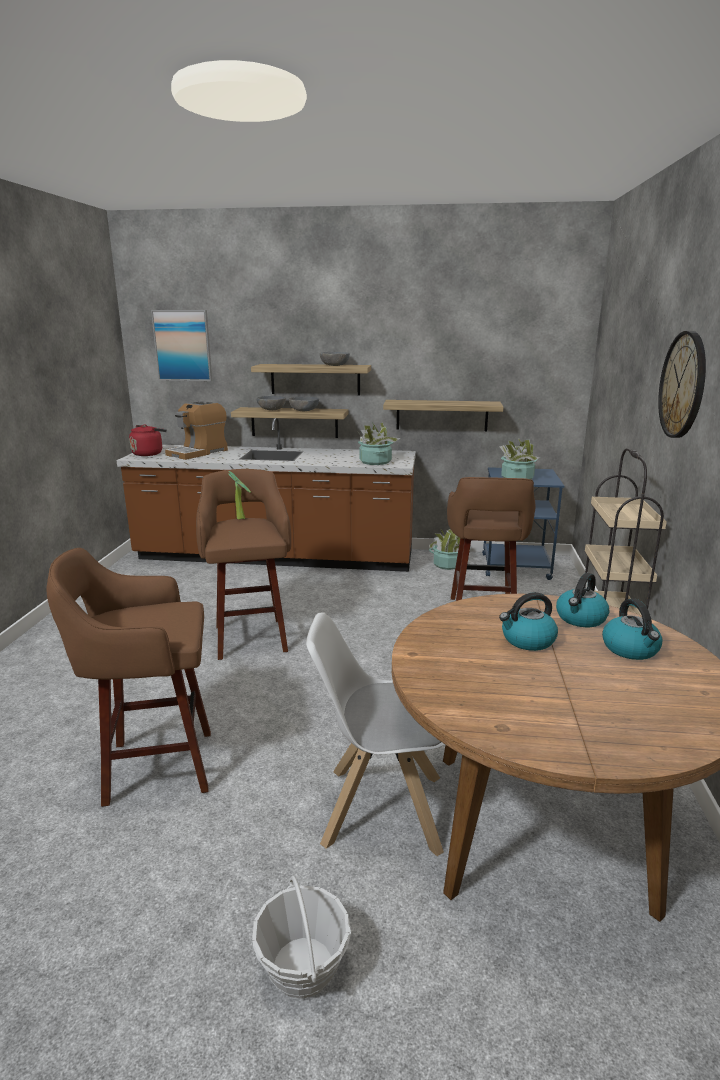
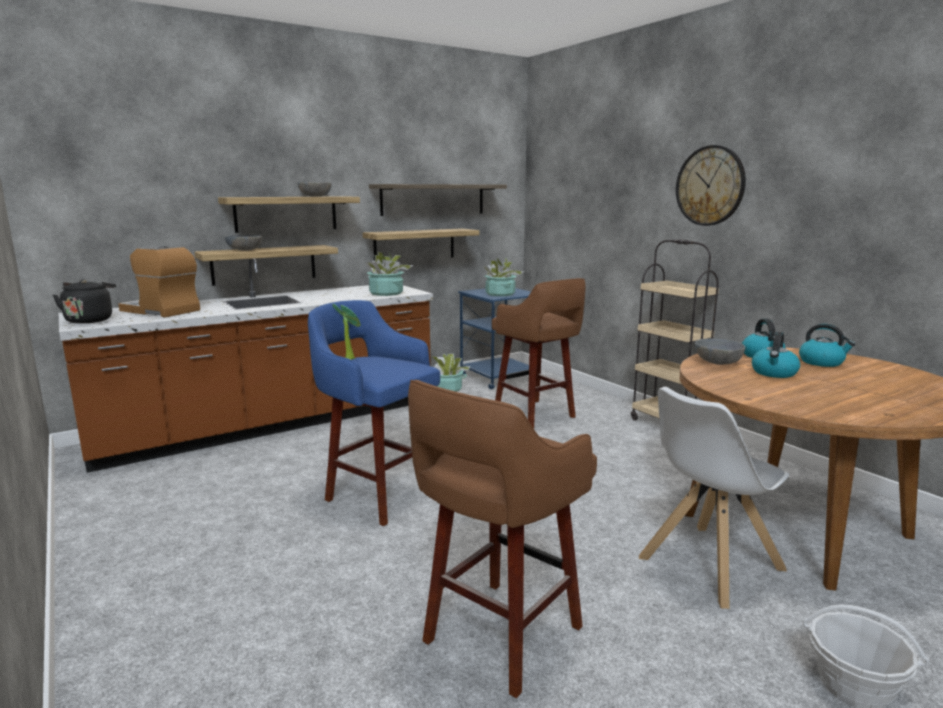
camera: 40 degrees left, 5 degrees down
(149, 453) = (90, 320): red kettle -> black kettle
(183, 345) = (105, 175): picture -> none
(198, 452) = (161, 311): coffee machine -> coffee machine turned 120 degrees clockwise
(251, 636) = (378, 495): brown stool -> blue stool
(304, 410) = (286, 248): grey bowl -> grey bowl (718, 362)
(467, 369) = (433, 199): none -> shelf

